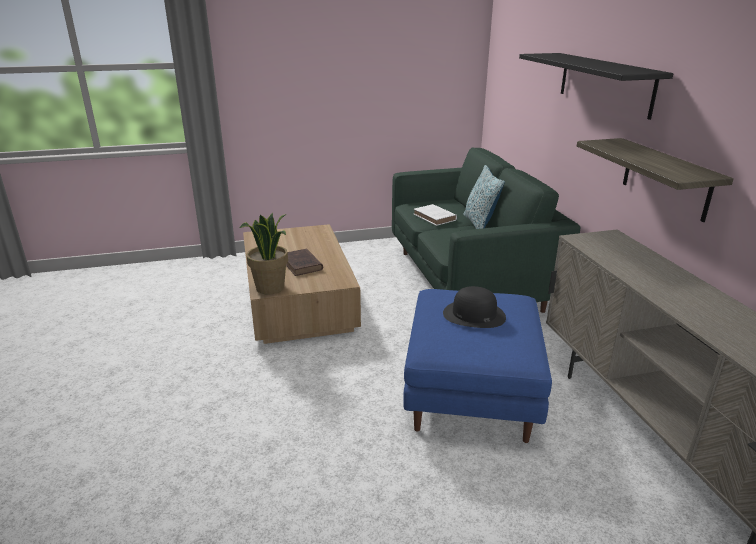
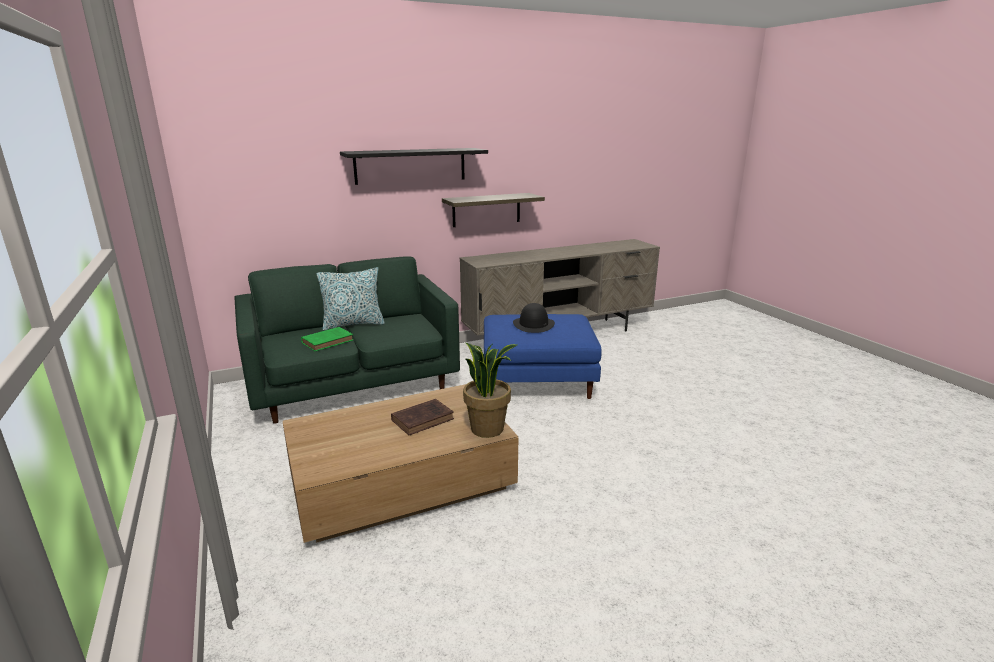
camera: 100 degrees left, 5 degrees down
(435, 217) = (329, 341): white book -> green book

